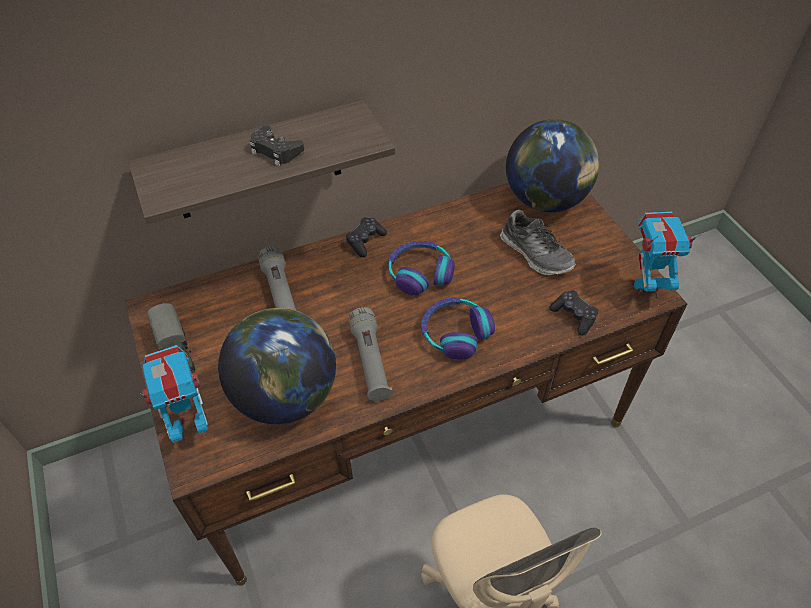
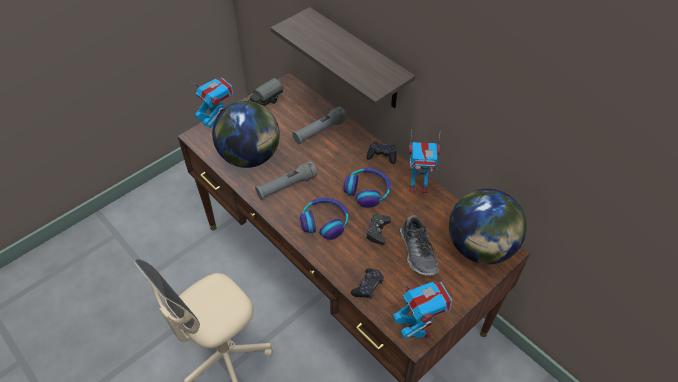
camera: 70 degrees right, 0 degrees up
(275, 150) = (344, 54): black game controller -> black game controller (377, 231)
(434, 222) = (418, 186): none -> toy robot
(536, 254) = (418, 252): shoe -> shoe turned 45 degrees counterclockwise

